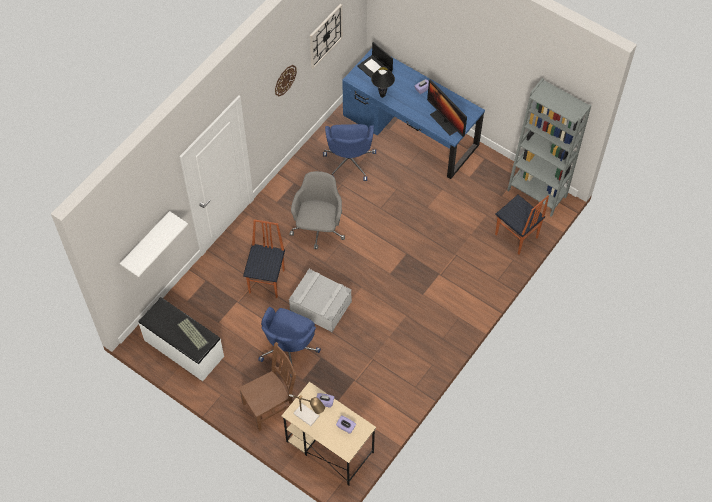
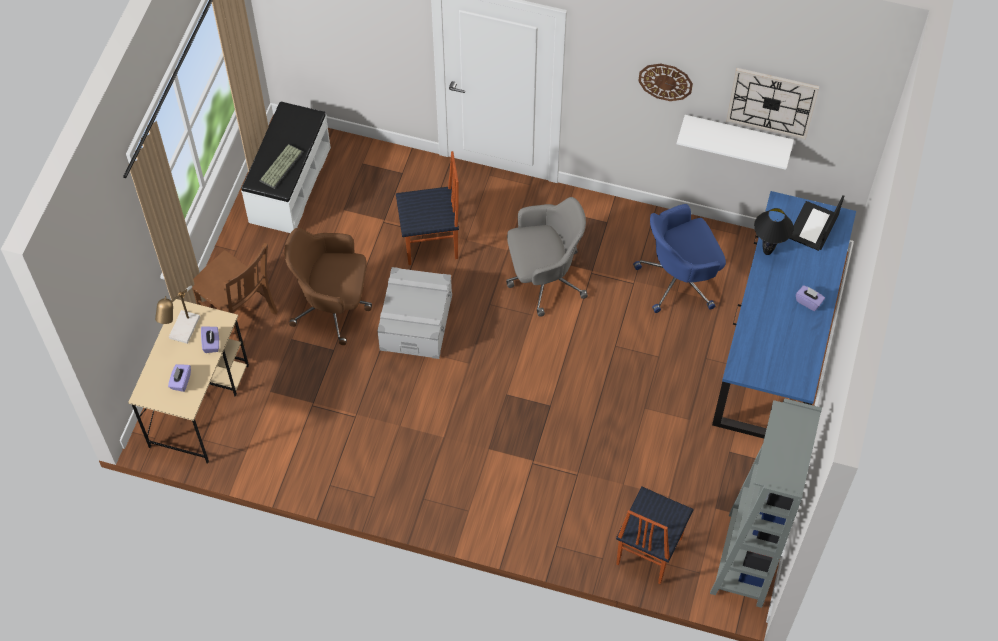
camera: 70 degrees right, 0 degrees up
(146, 242) = (342, 31): white shelf -> white shelf (737, 136)
(289, 349) = (333, 306): blue office chair -> brown office chair
(445, 121) = (761, 352): monitor -> none

